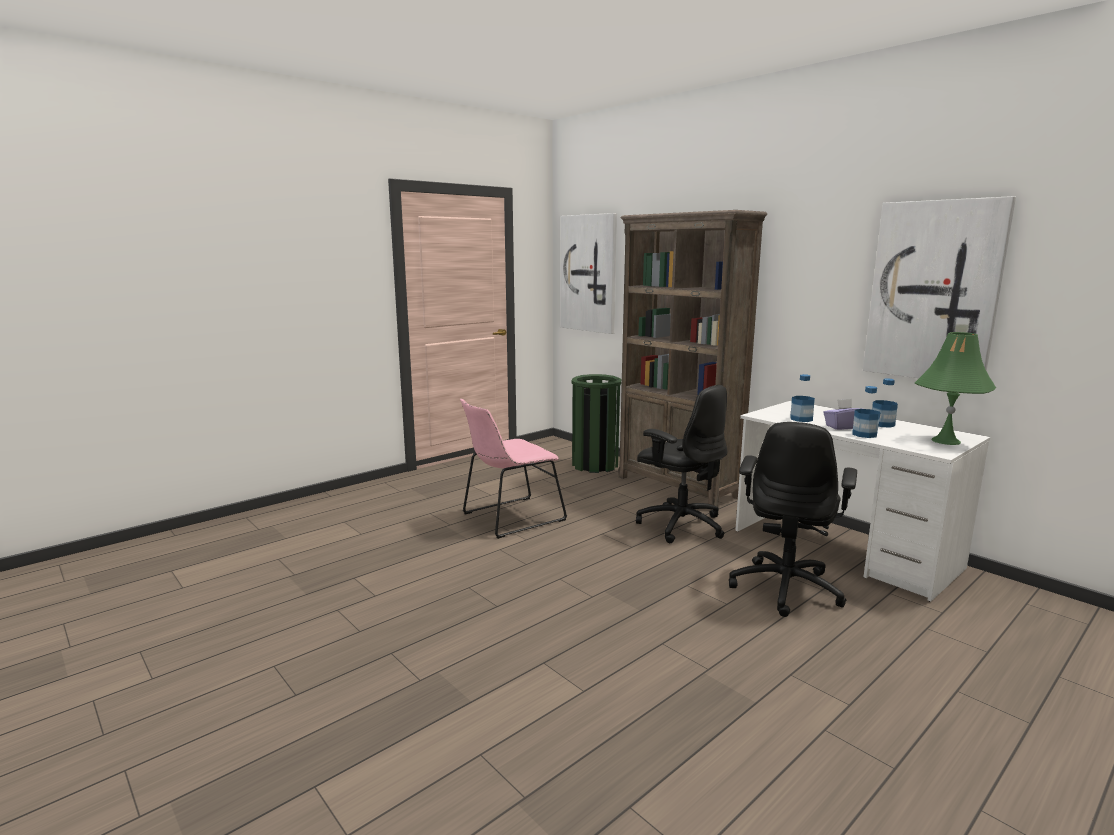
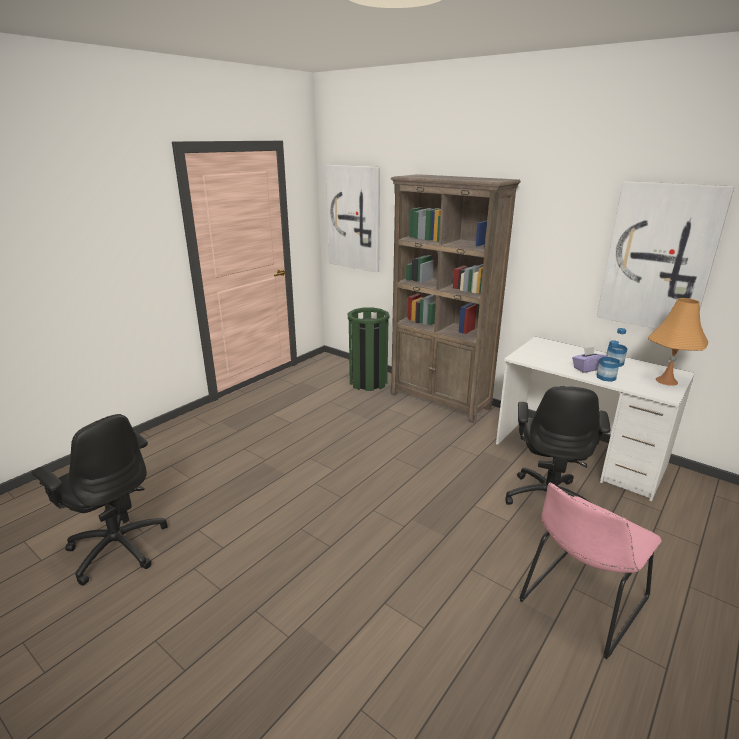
camera: 10 degrees left, 10 degrees up
(510, 518) = (314, 447): pink chair -> pink chair (580, 602)
(680, 524) = (452, 441): black office chair -> black office chair (118, 547)
(801, 419) = (552, 360): bottle -> none
(945, 441) = (666, 381): green table lamp -> orange table lamp

